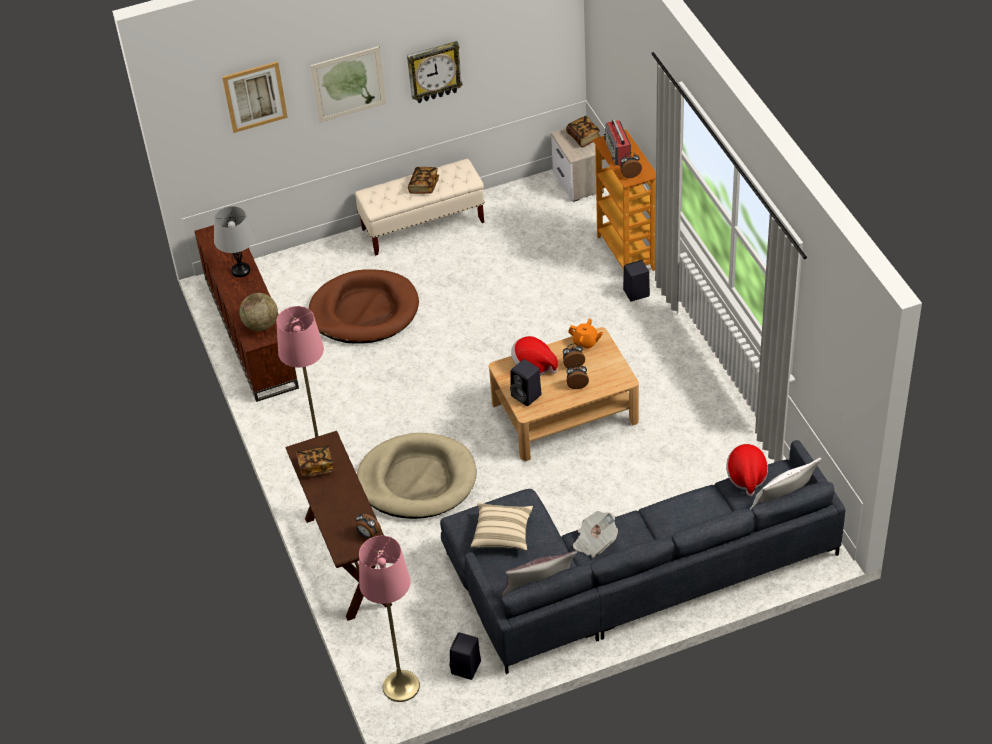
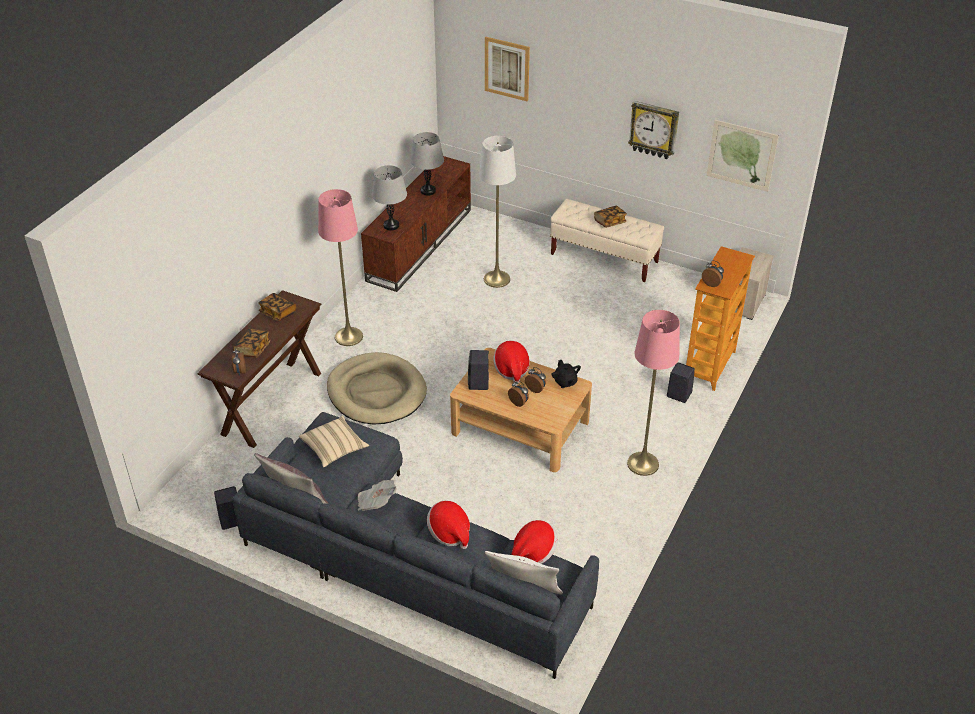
camera: 45 degrees right, 5 degrees down
(261, 325) = (391, 225): globe -> grey table lamp
(348, 84) = (581, 100): picture -> picture (741, 155)
(364, 311) = (496, 279): brown dog bed -> white floor lamp
(401, 686) = (185, 496): pink floor lamp -> pink floor lamp (643, 464)
(583, 137) = (759, 264): book -> book (253, 349)
(585, 342) = (565, 382): orange teapot -> black teapot
(618, 152) = (725, 265): radio -> none
(676, 514) = (449, 533): none -> hat

